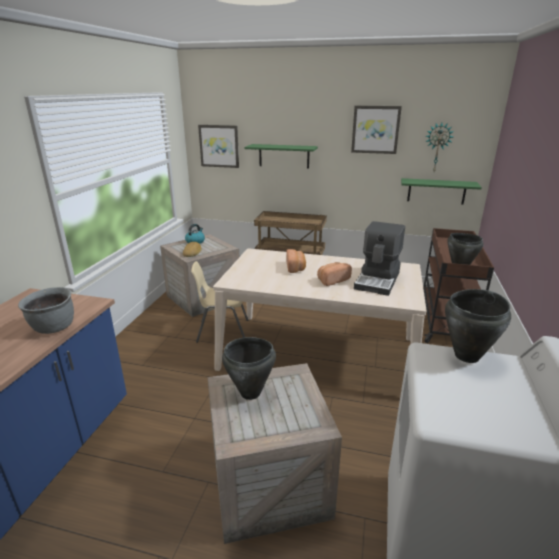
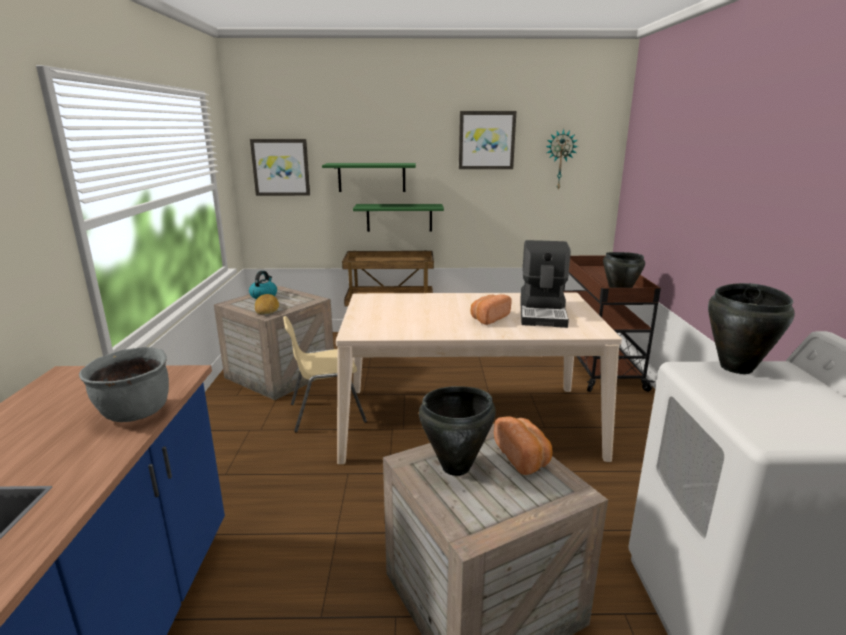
camera: 15 degrees left, 5 degrees down
(296, 268) = (433, 309): bread -> bread (523, 456)
(436, 191) = (562, 212): green shelf -> green shelf (399, 217)

